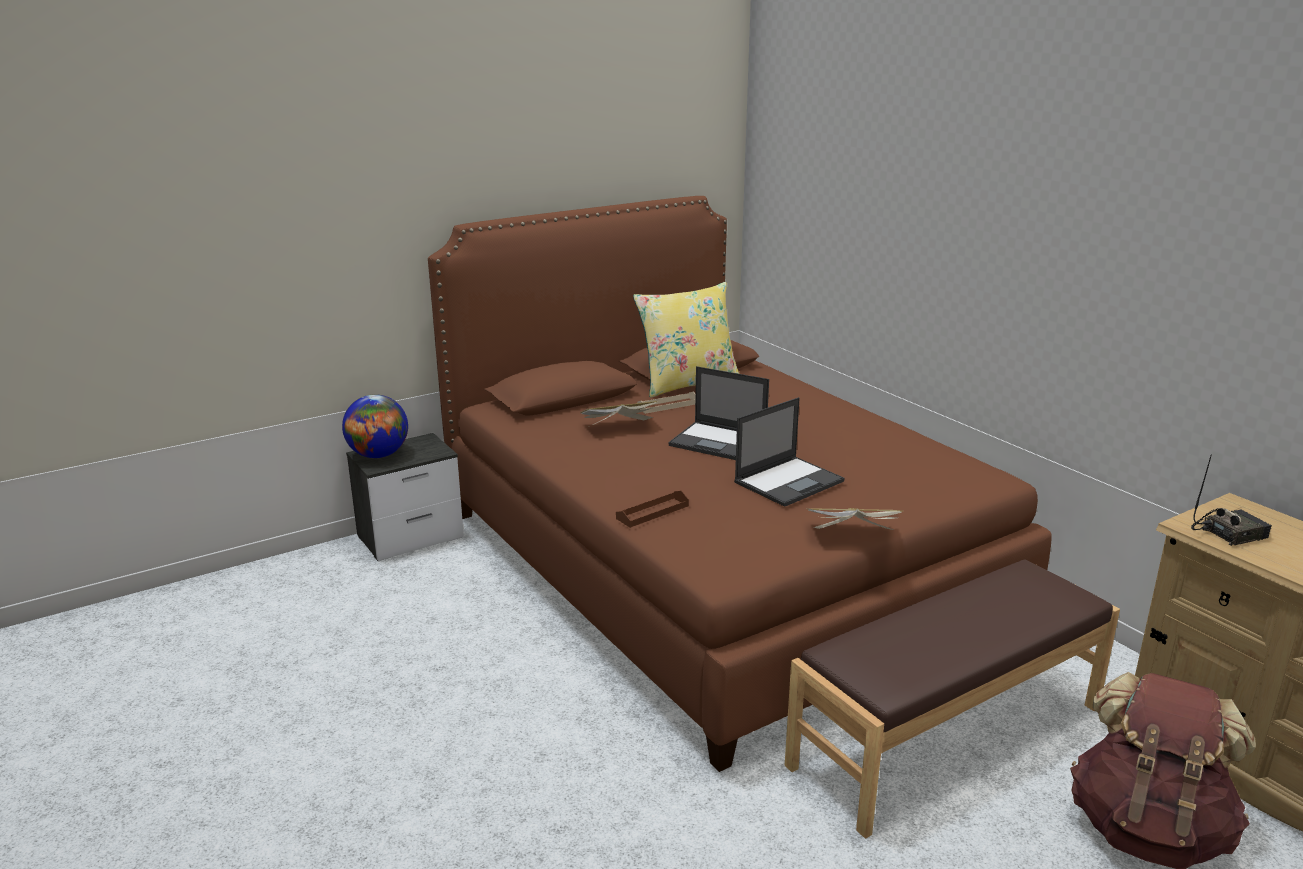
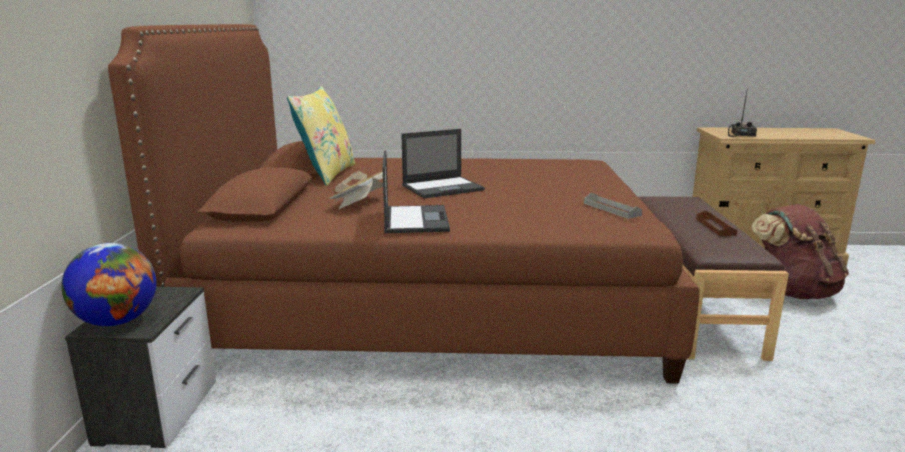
camera: 55 degrees left, 5 degrees down
(652, 512) = (527, 224): brown tray -> brown tray (715, 227)
(766, 539) = (612, 209): none -> grey tray
(789, 481) = (536, 187): laptop -> laptop (415, 219)
(852, 535) = (627, 194): book -> none

